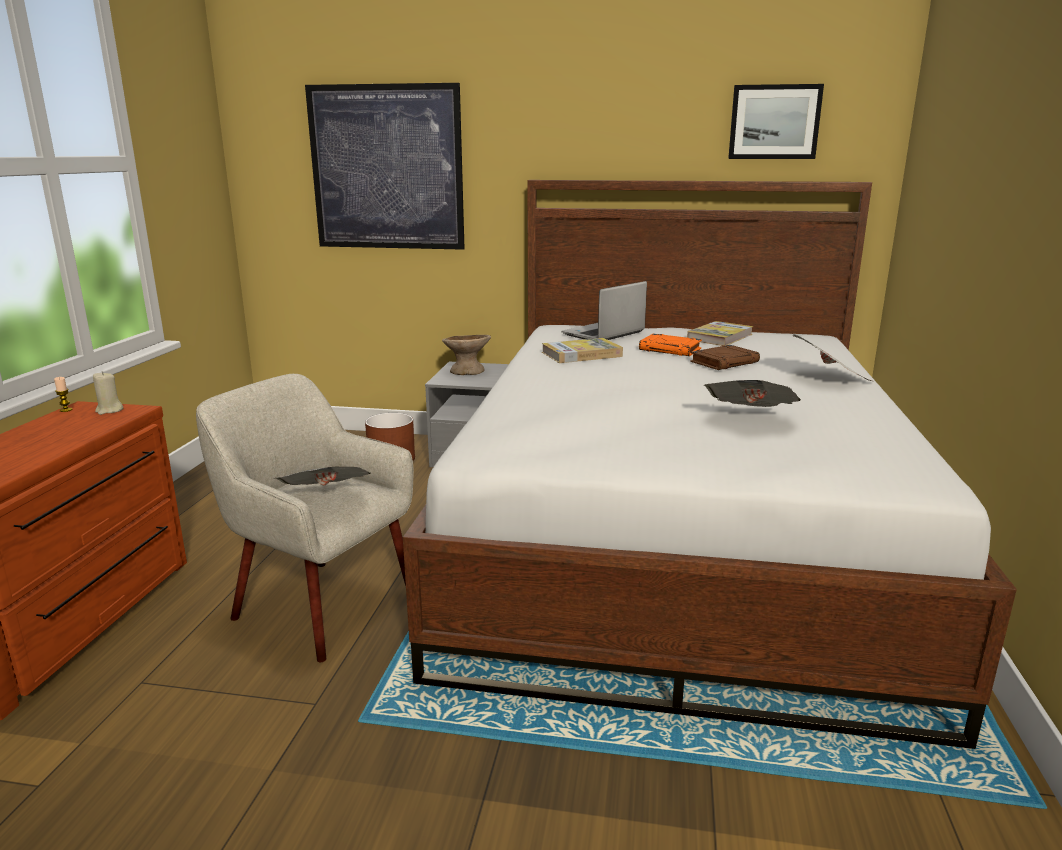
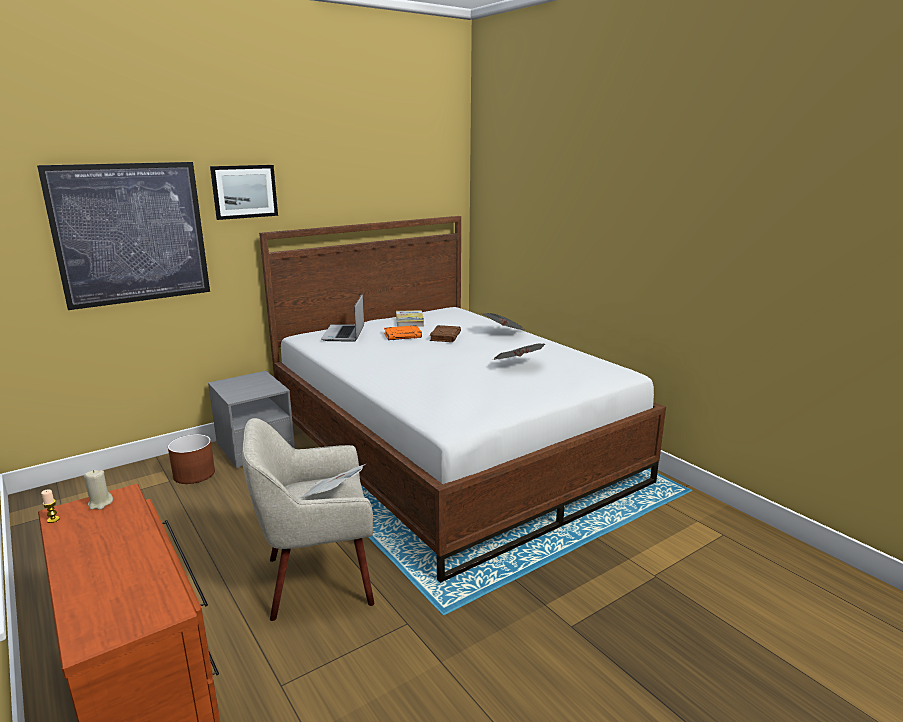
camera: 45 degrees left, 0 degrees up
(467, 371) = (239, 385): beige bowl -> none
(581, 354) = (364, 352): book -> none
(774, 122) = (406, 183): picture -> picture (244, 191)

